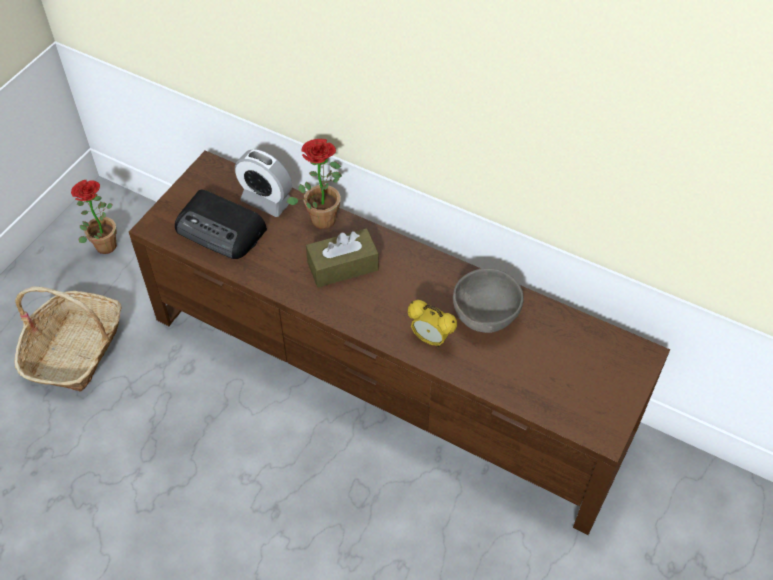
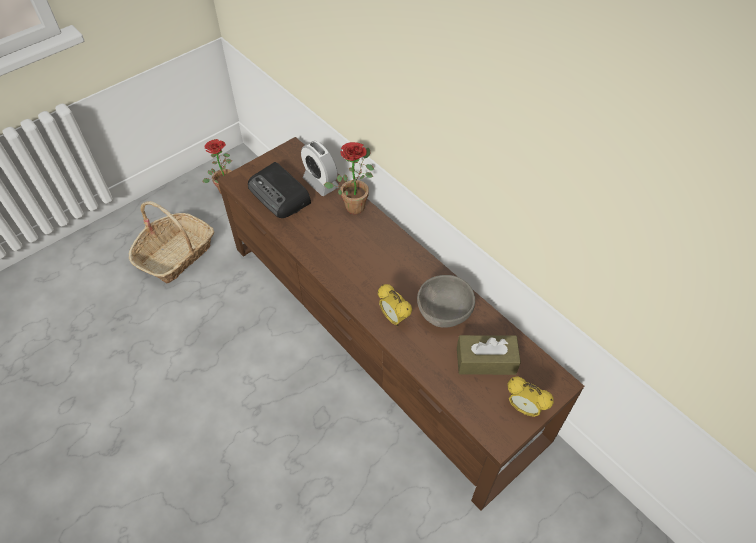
camera: 20 degrees right, 0 degrees up
(343, 266) = (353, 245): brown tissue box -> brown tissue box (486, 361)
(617, 394) = (523, 408): none -> alarm clock

